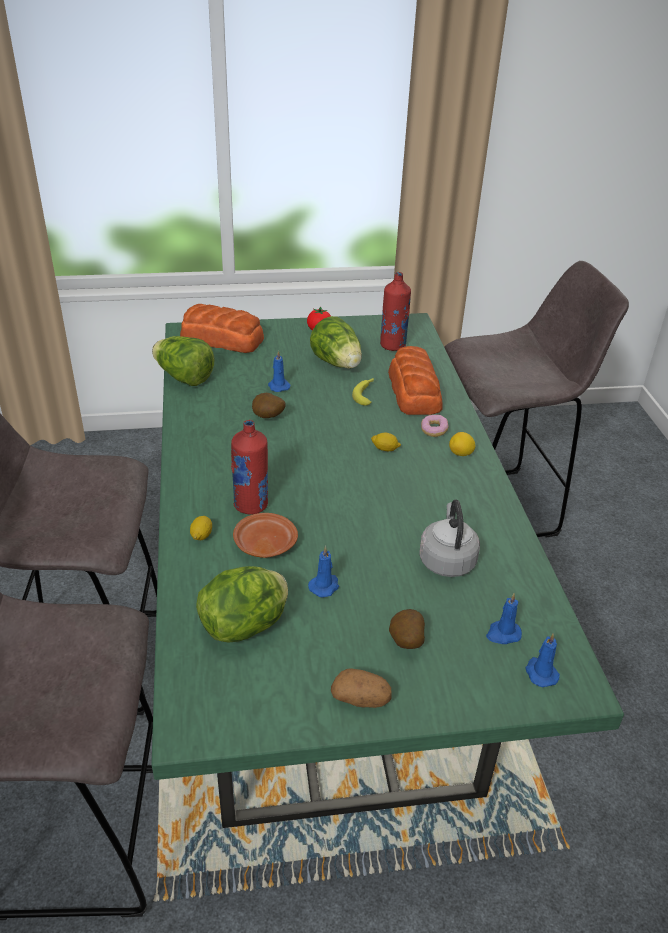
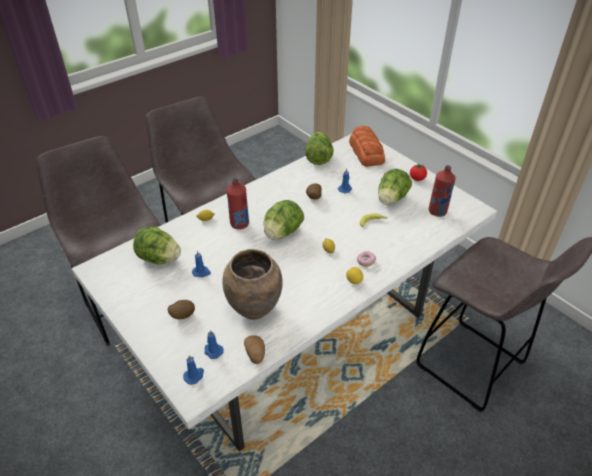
camera: 60 degrees right, 5 degrees up
(264, 543) = (215, 240): brown plate -> none
(313, 473) = (282, 233): none -> lettuce
(326, 632) = (296, 331): green dining table -> white dining table
(361, 699) = (137, 314): potato -> potato (255, 355)
(414, 391) = (398, 239): bread -> none
(446, 559) = (254, 308): grey kettle -> brown vase

